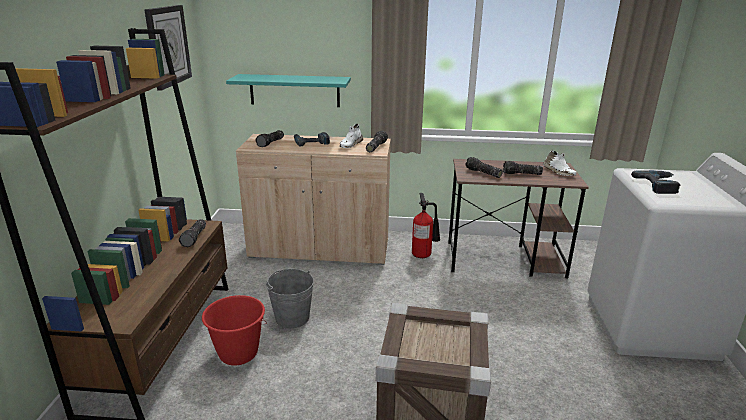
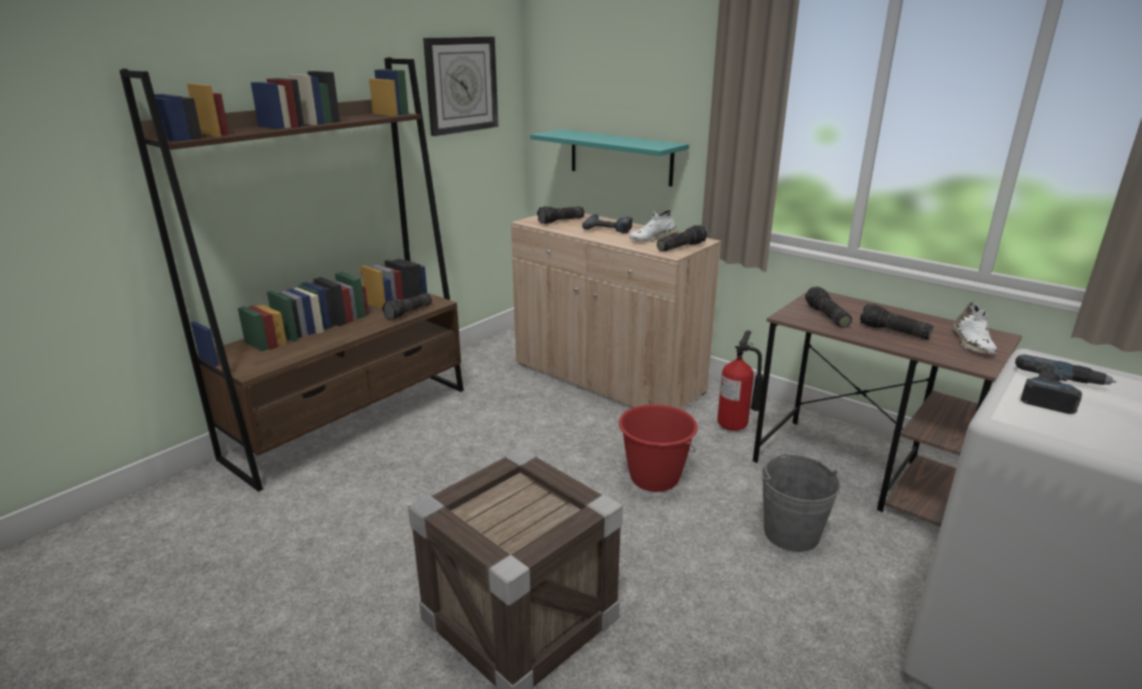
camera: 35 degrees right, 0 degrees up
(238, 353) = (402, 459): red bucket -> red bucket (654, 478)
(292, 318) = (493, 443): grey bucket -> grey bucket (791, 533)

